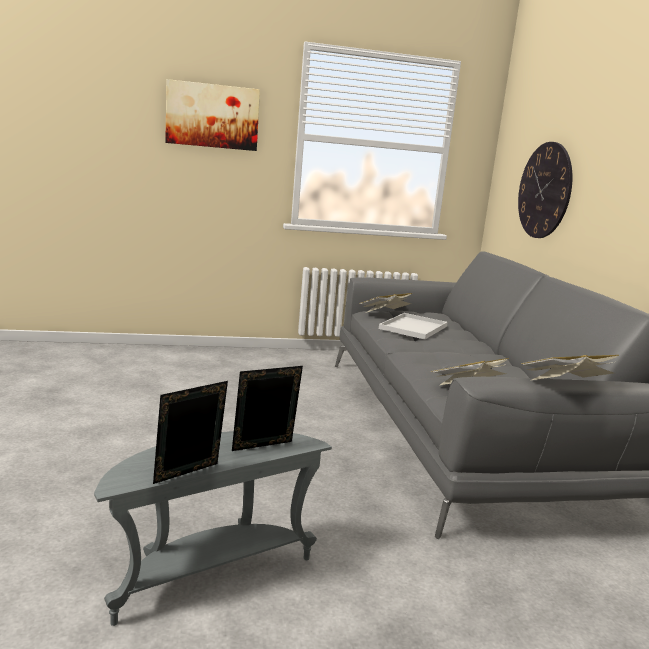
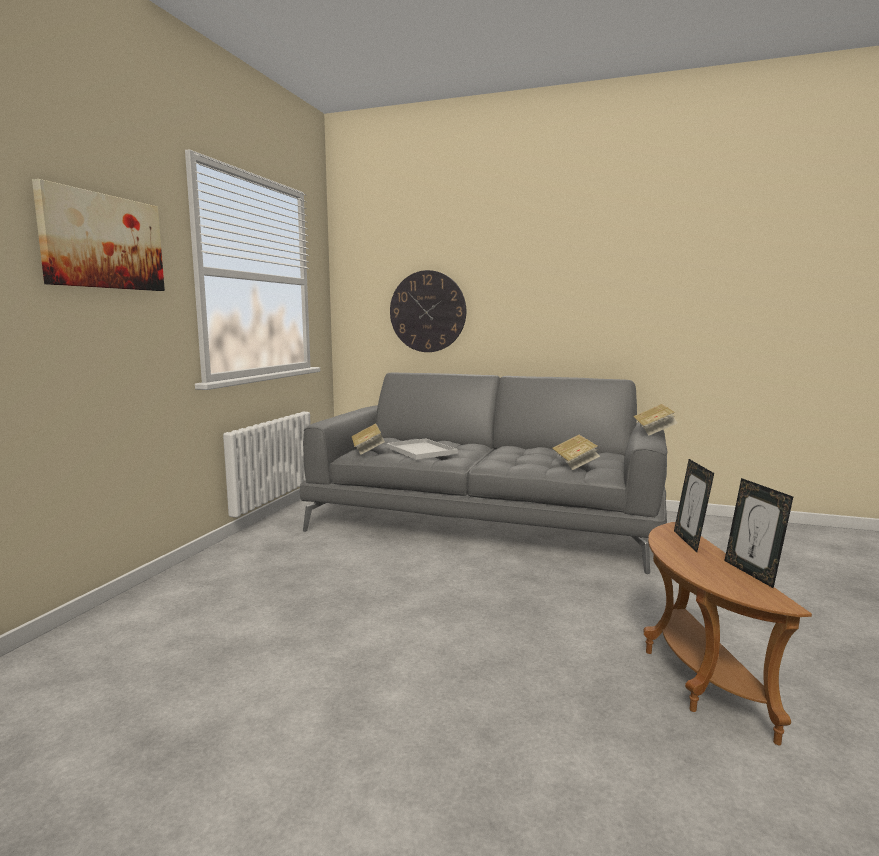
camera: 60 degrees left, 5 degrees down
(209, 573) = (695, 677): grey side table -> brown side table

